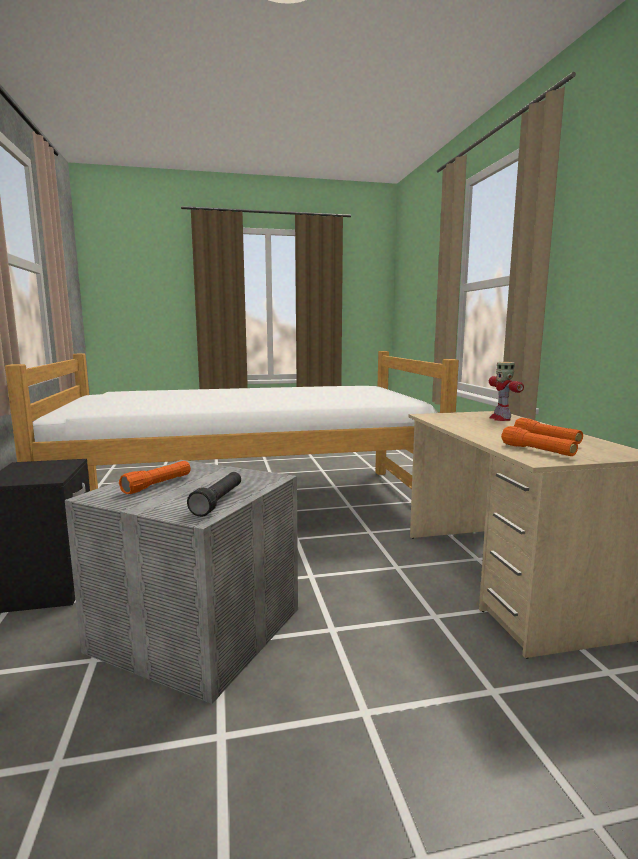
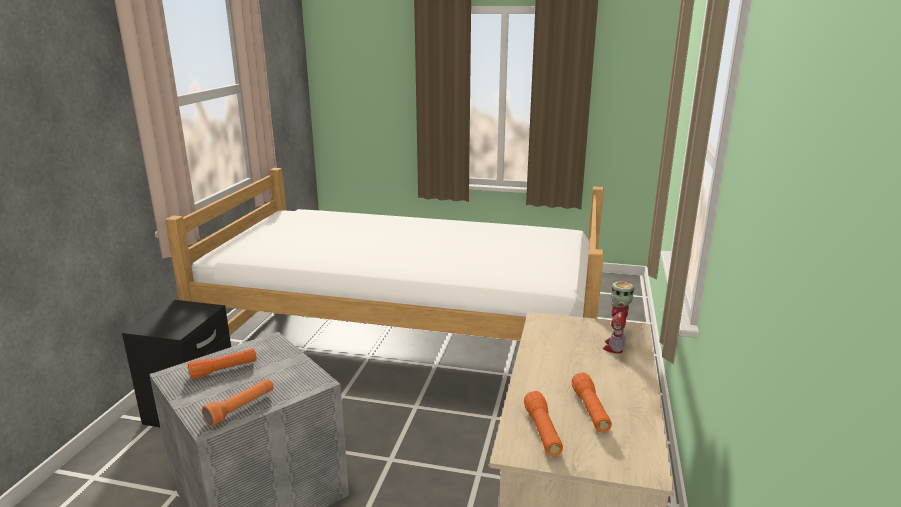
camera: 25 degrees right, 10 degrees up
(218, 502) = (241, 408): black flashlight -> orange flashlight

